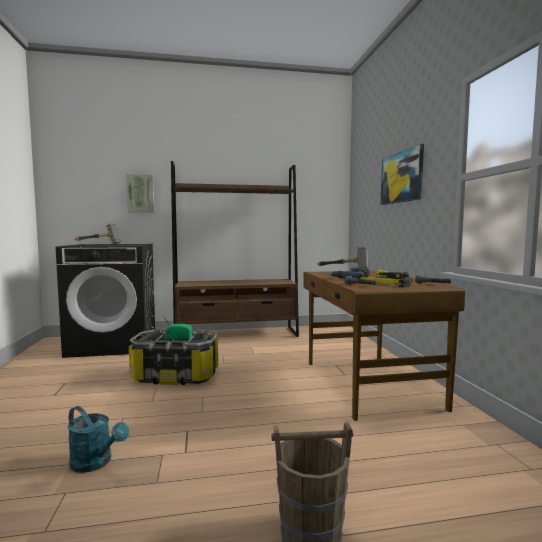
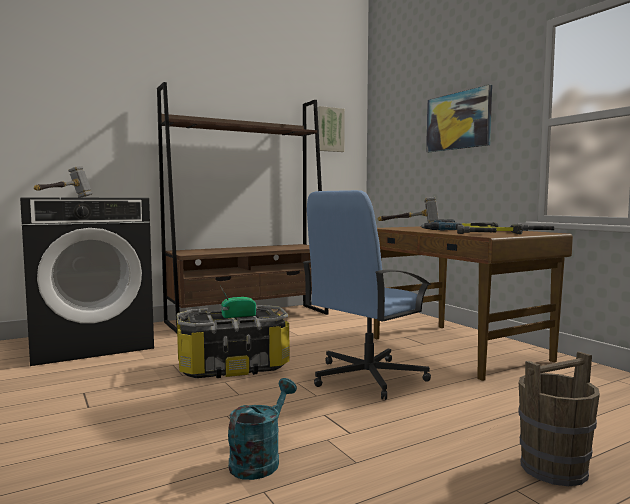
camera: 20 degrees left, 0 degrees up
(96, 463) = (259, 460): turquoise watering can -> turquoise watering can turned 75 degrees counterclockwise
(140, 193) = (109, 126): picture -> picture (330, 129)
(259, 401) = (366, 377): none -> blue office chair

